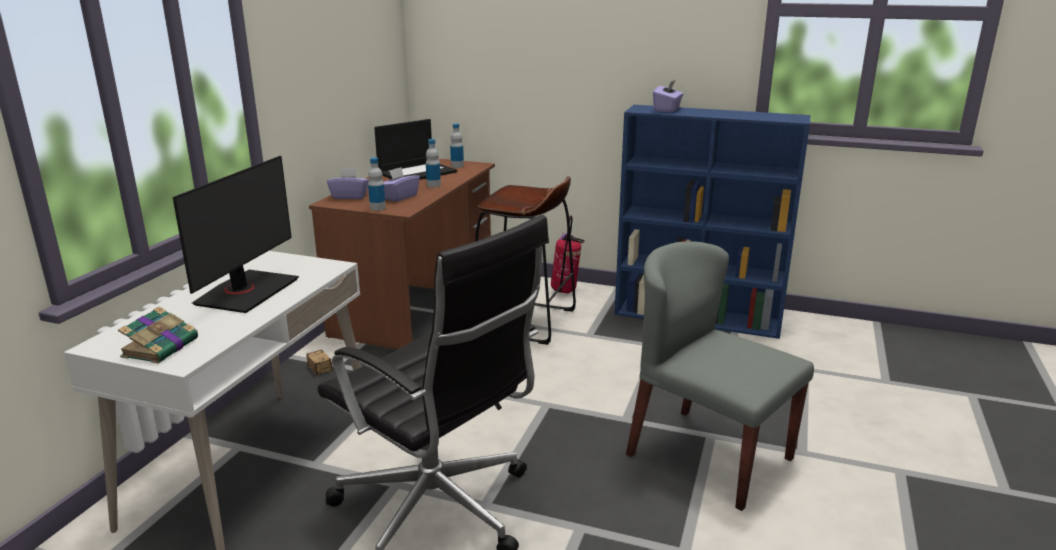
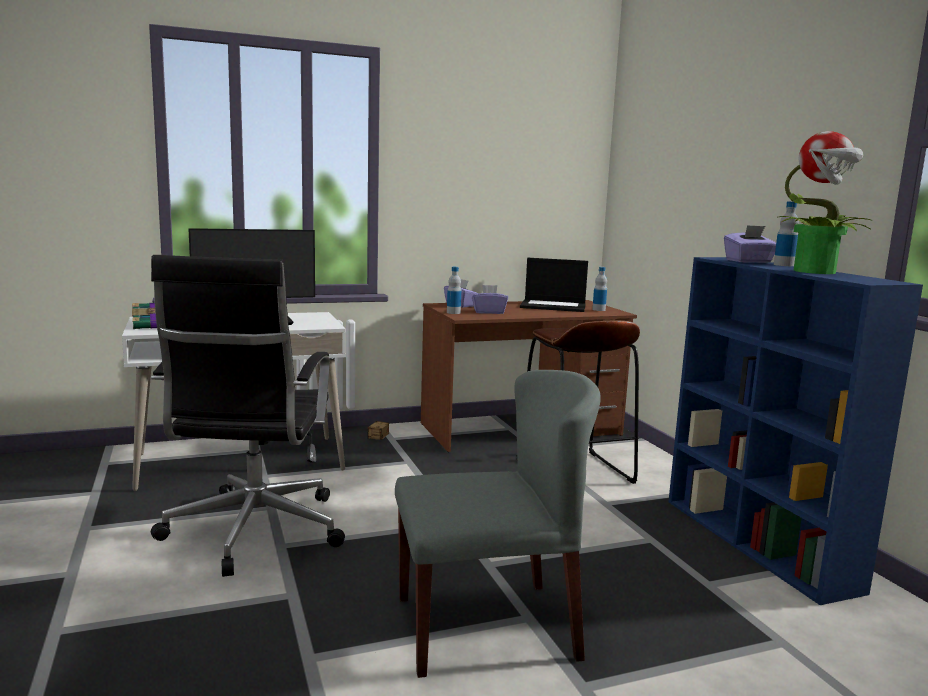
camera: 50 degrees right, 10 degrees down
(433, 185) = (536, 313): bottle -> bottle (783, 265)
(565, 292) = (661, 469): fire extinguisher -> none
(708, 456) = (487, 626): grey chair -> grey chair turned 75 degrees clockwise
(739, 114) = (816, 272): none -> potted plant

